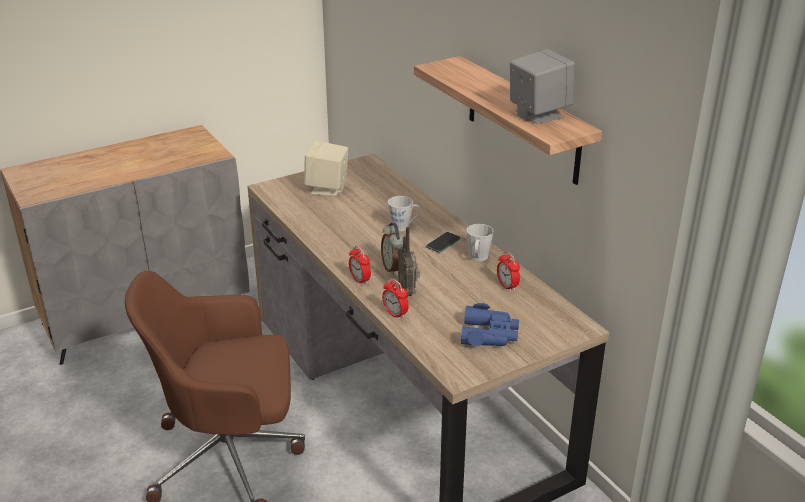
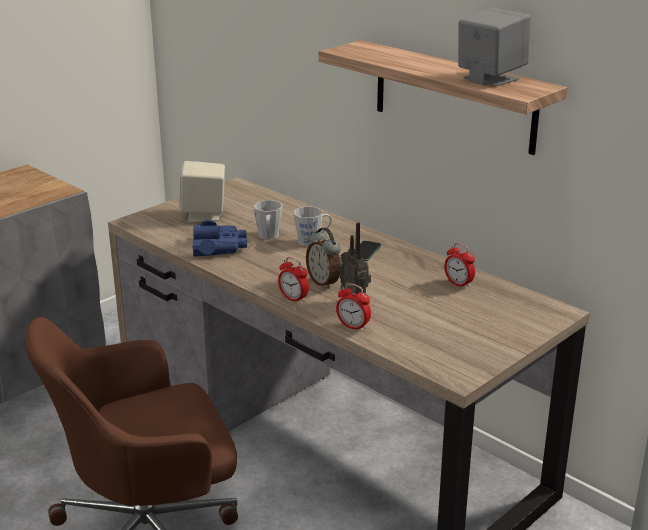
camera: 15 degrees left, 5 degrees down
(478, 258) = (411, 261): grey mug -> grey mug (268, 237)
(489, 334) = (467, 332): blue binoculars -> blue binoculars (219, 247)

